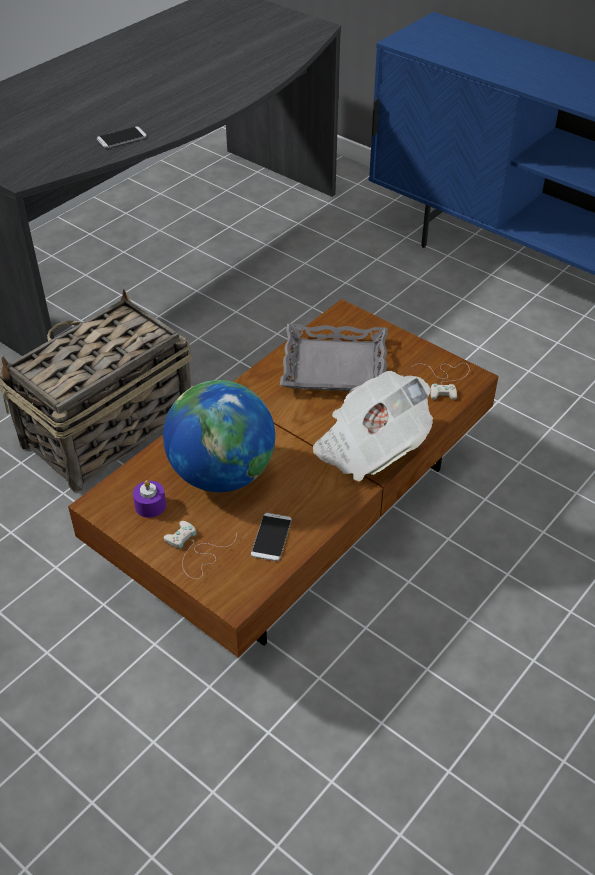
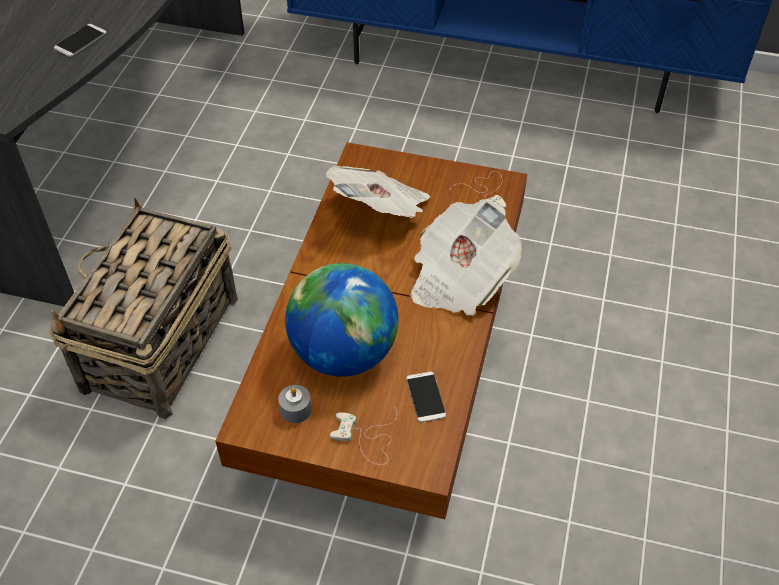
camera: 25 degrees left, 5 degrees up
(150, 505) = (295, 409): purple candle -> grey candle
(335, 365) = (381, 210): grey tray -> newspaper

